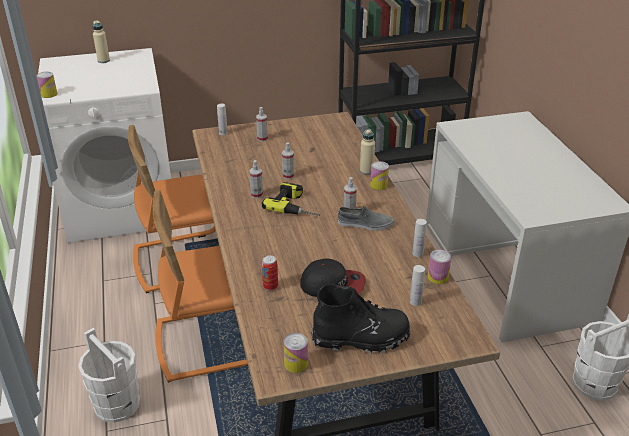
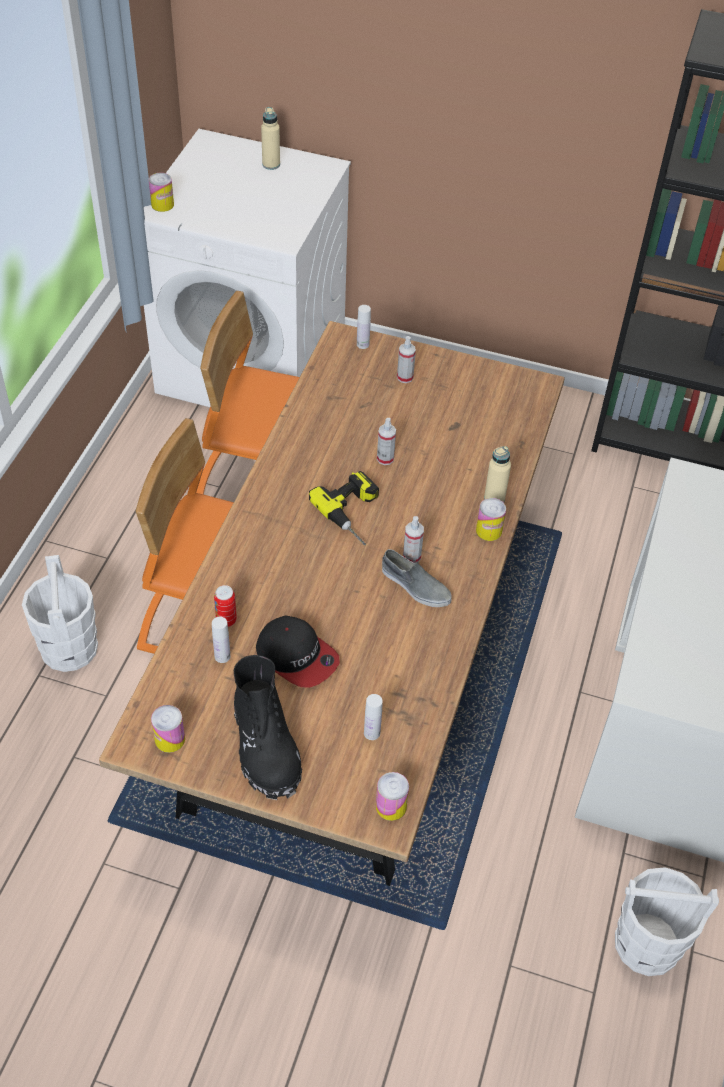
camera: 30 degrees right, 15 degrees up
(256, 195) = (321, 471): spray bottle -> none
(361, 338) = (265, 747): black boot -> black boot turned 45 degrees clockwise
(417, 253) = (439, 665): white bottle -> white bottle (222, 656)
(438, 277) = (431, 713): can -> can (391, 806)

